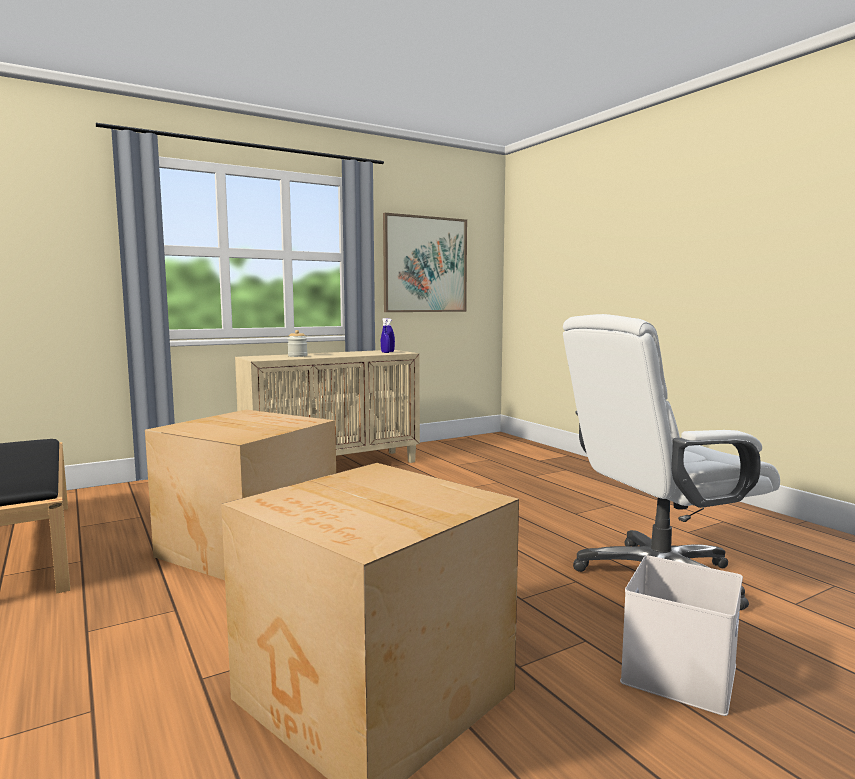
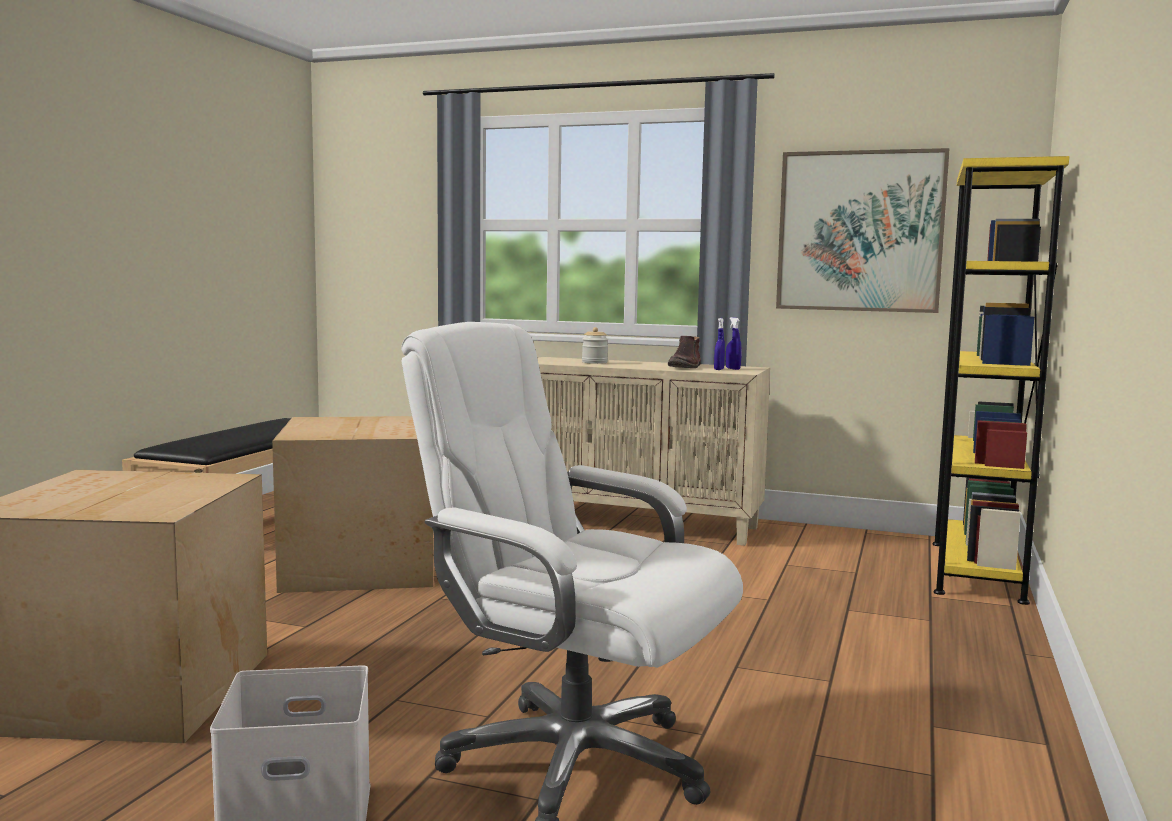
camera: 50 degrees right, 0 degrees up
(360, 353) = (685, 367): none -> brown boot
(521, 446) = (976, 571): none -> yellow bookcase

